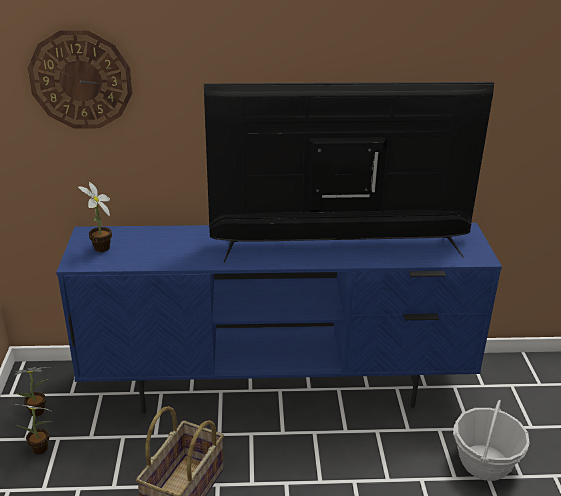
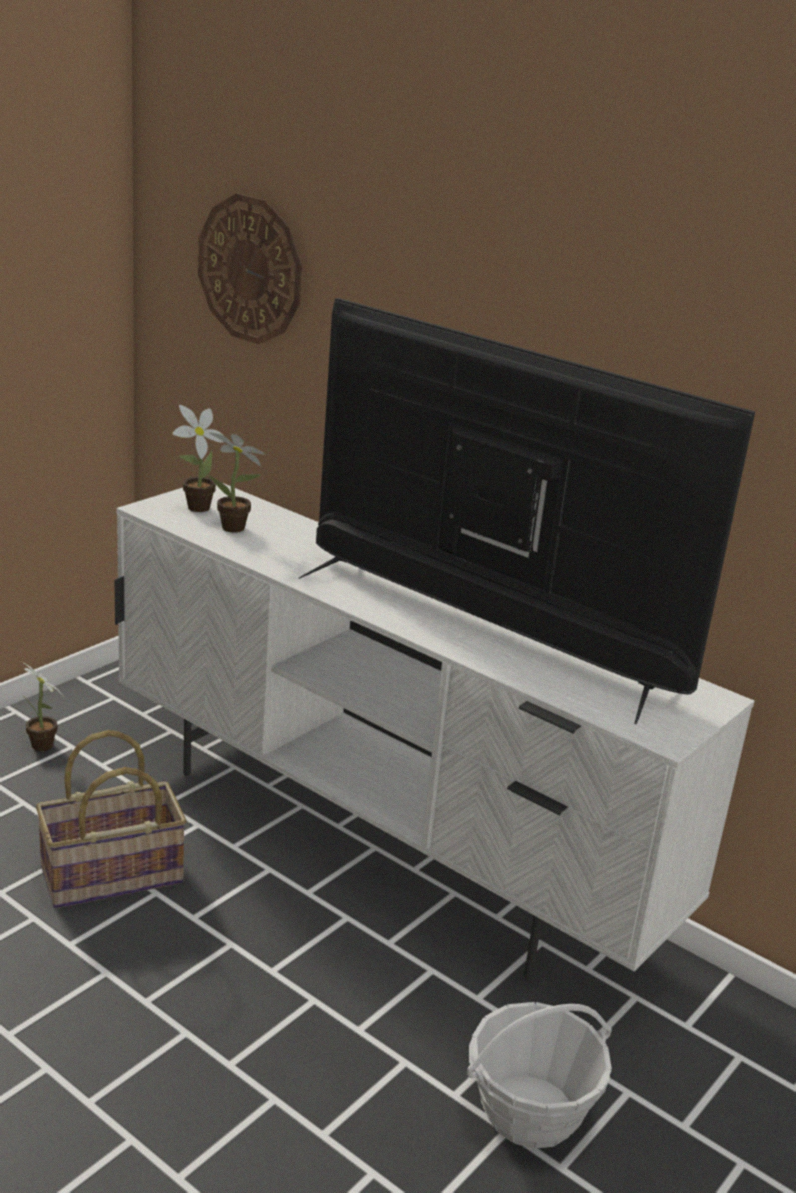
camera: 40 degrees right, 5 degrees down
(40, 411) = (91, 712): potted plant -> potted plant (236, 529)
(279, 386) = (381, 843): blue tv stand -> white tv stand

